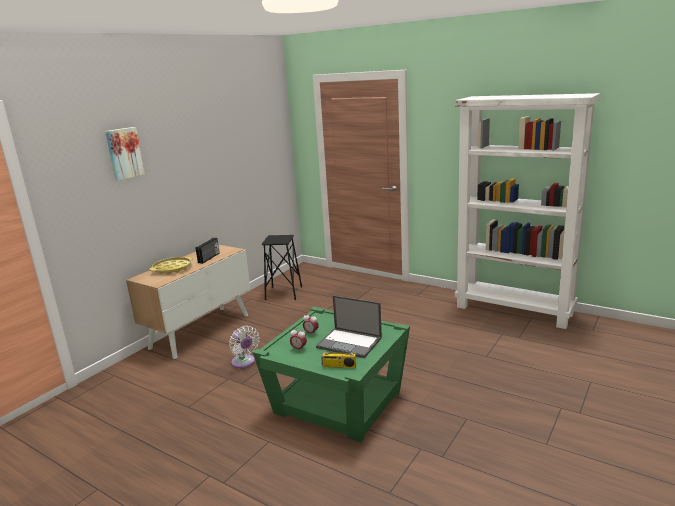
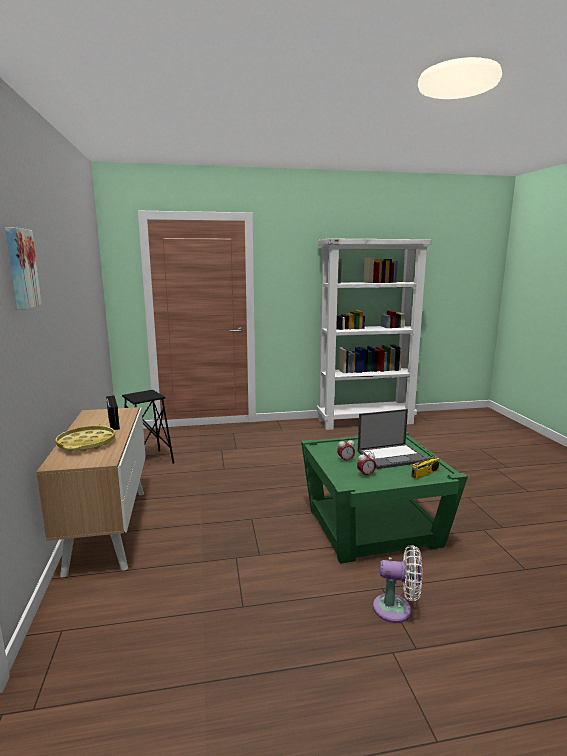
camera: 45 degrees left, 5 degrees down
(244, 363) = (225, 536): white fan -> white fan (396, 609)

